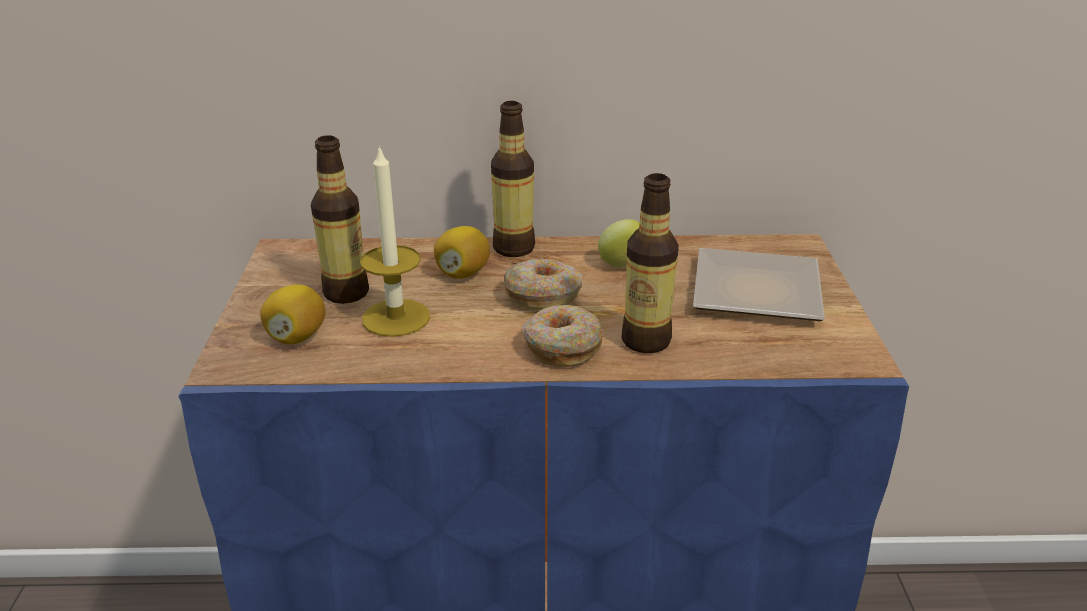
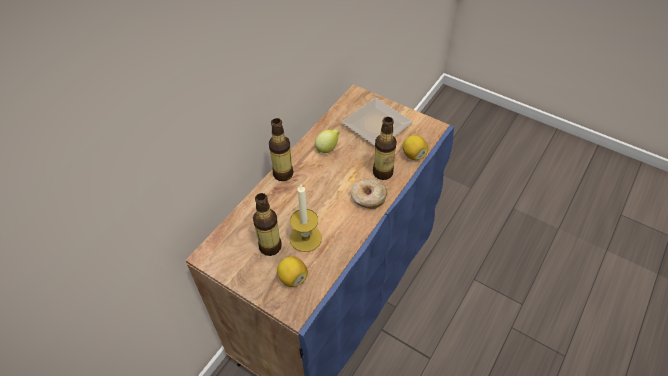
camera: 55 degrees left, 20 degrees up
(463, 273) = (289, 200): lemon -> lemon (413, 155)
(543, 295) = (328, 184): donut -> none

